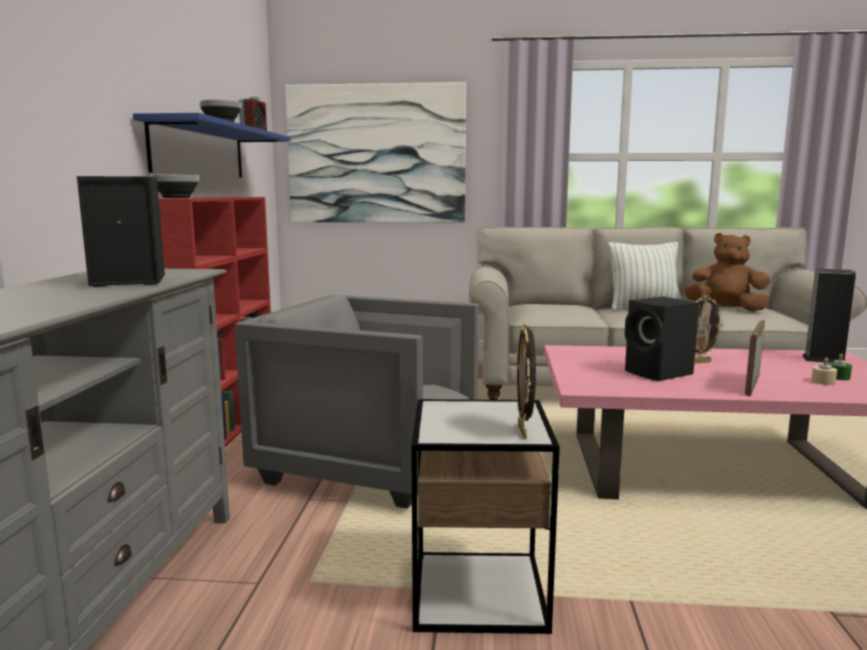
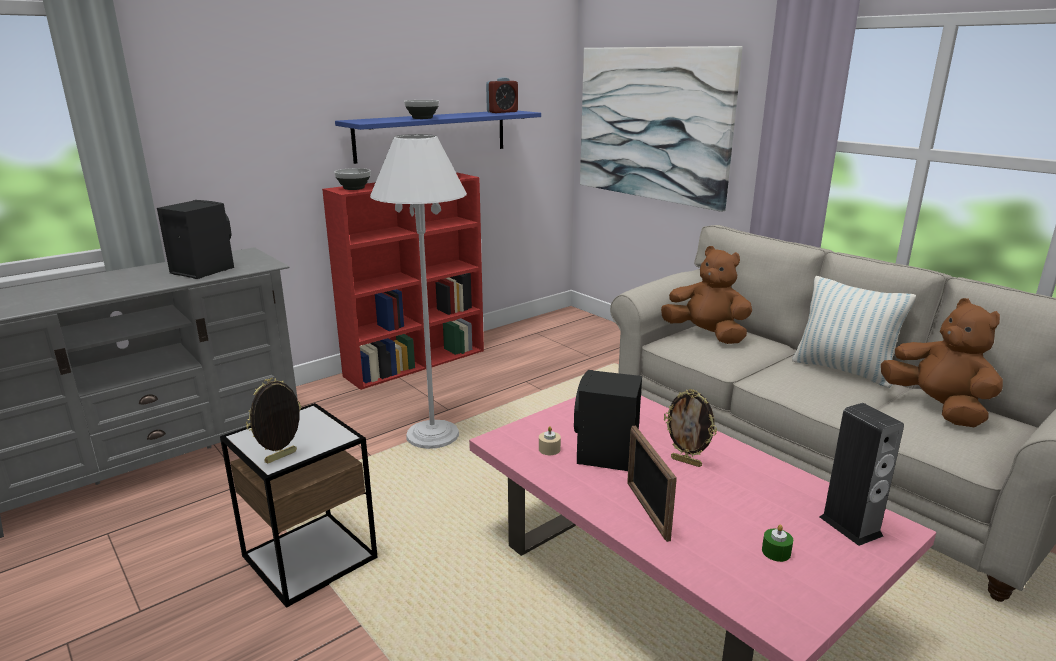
camera: 45 degrees right, 10 degrees up
(371, 465) = (432, 435): grey armchair -> white floor lamp
(538, 308) = (706, 335): none -> brown plush toy
(752, 385) = (647, 510): picture frame -> picture frame turned 90 degrees counterclockwise
(823, 382) = (736, 547): beige candle -> beige candle (549, 449)

